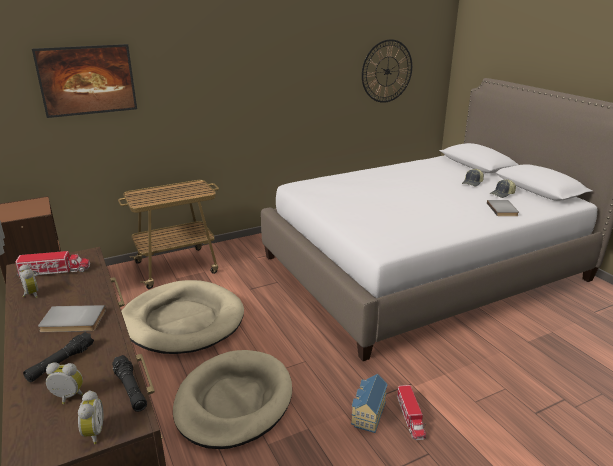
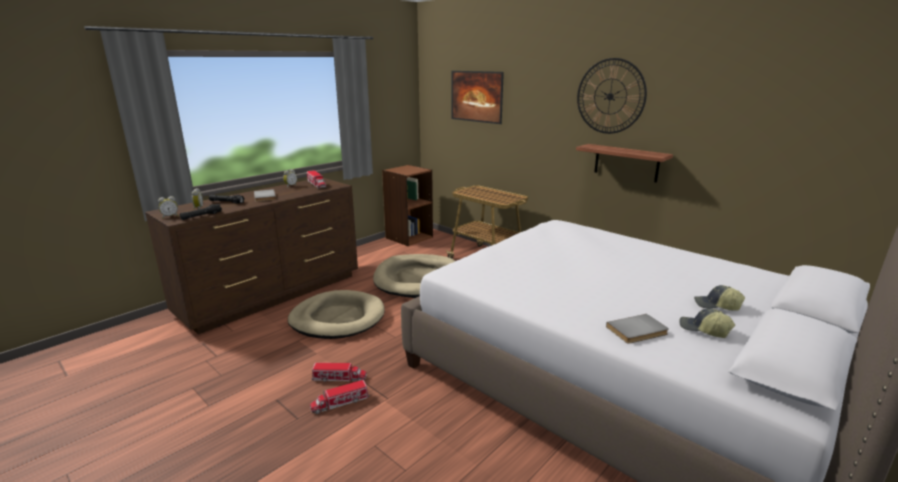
camera: 70 degrees right, 5 degrees down
(285, 116) = (626, 163): none -> shelf
(367, 413) = (339, 378): toy house -> toy truck
(387, 71) = (794, 137): wall clock -> wall clock (610, 96)

